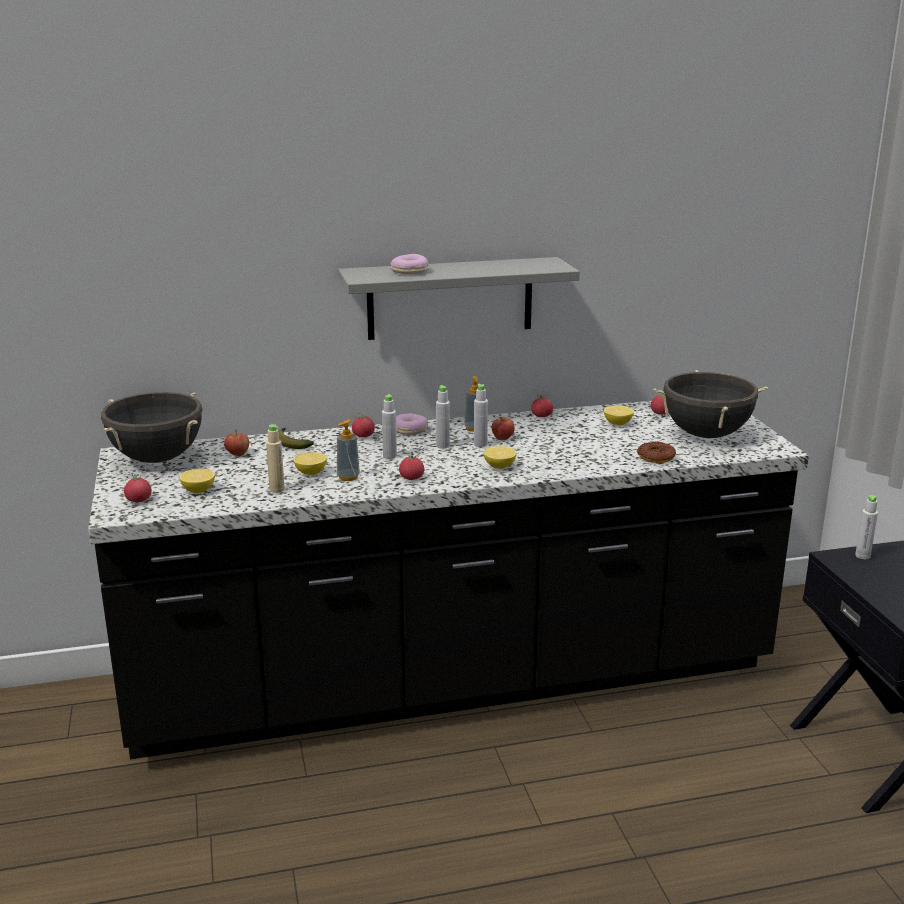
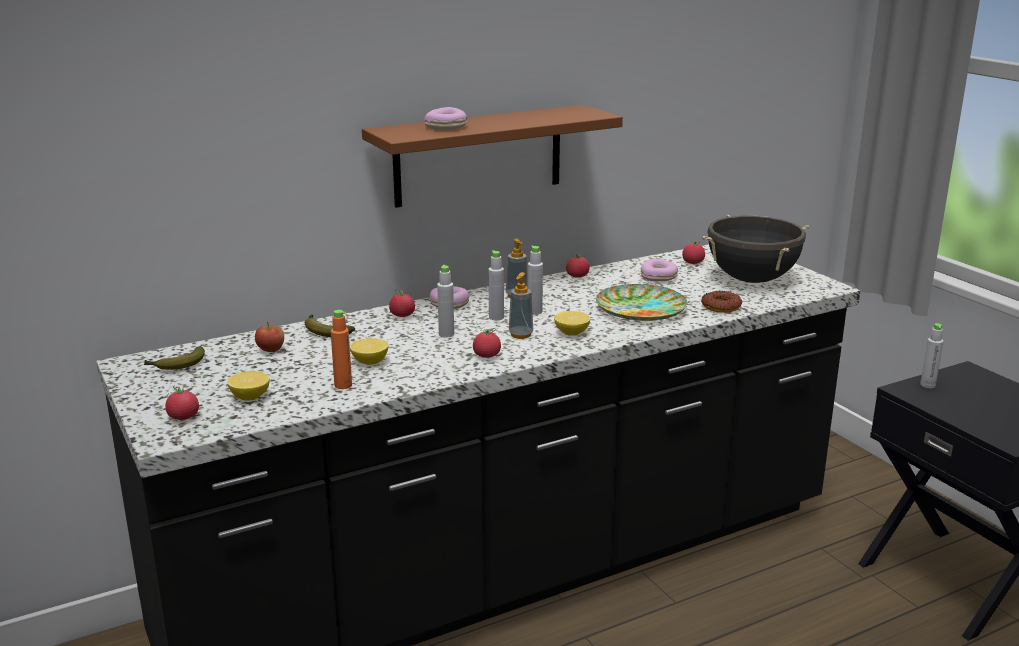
camera: 15 degrees left, 0 degrees up
(157, 459) = (176, 365): black cooking pot -> banana
(277, 489) = (343, 385): beige bottle -> orange bottle
(348, 477) = (416, 362): soap dispenser -> soap dispenser (520, 335)
(450, 298) = (478, 155): grey shelf -> brown shelf
(503, 438) = (554, 303): apple -> none
(578, 451) = (640, 308): none -> plate
(617, 424) = (658, 277): lemon -> donut

